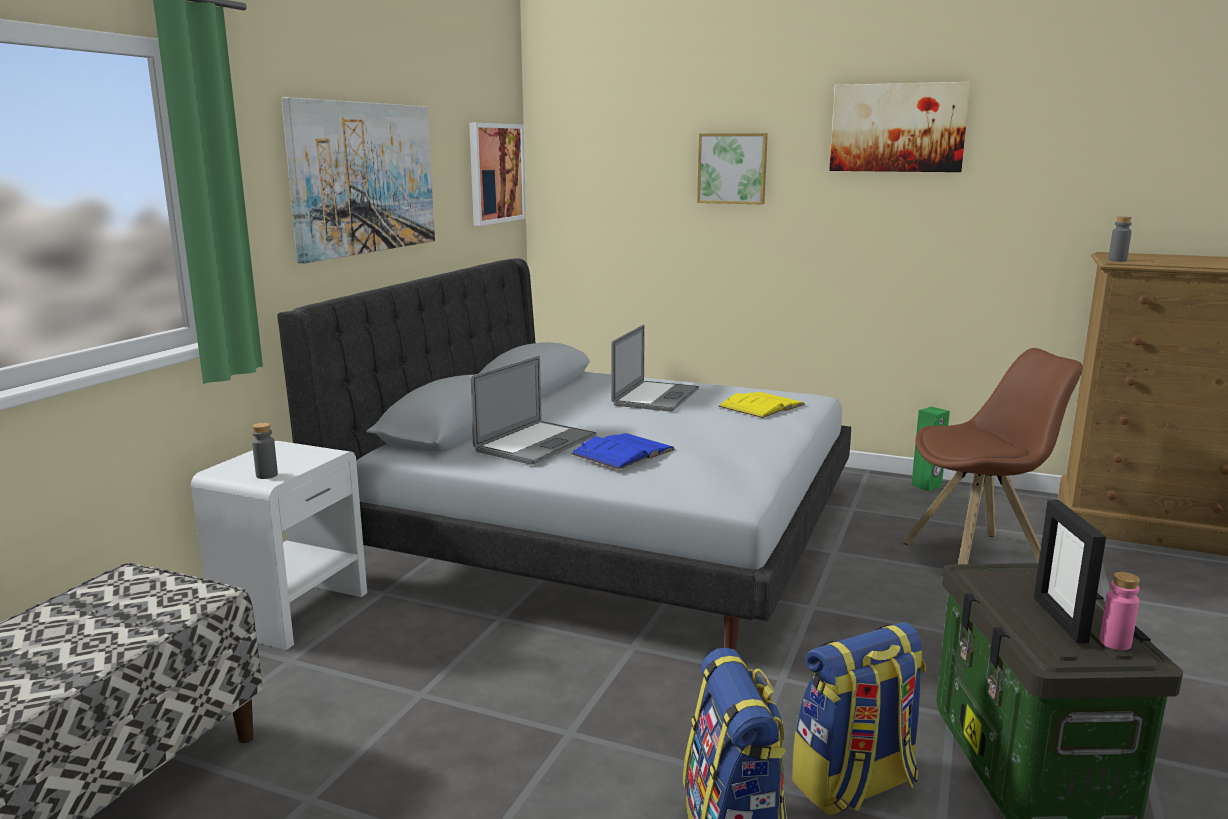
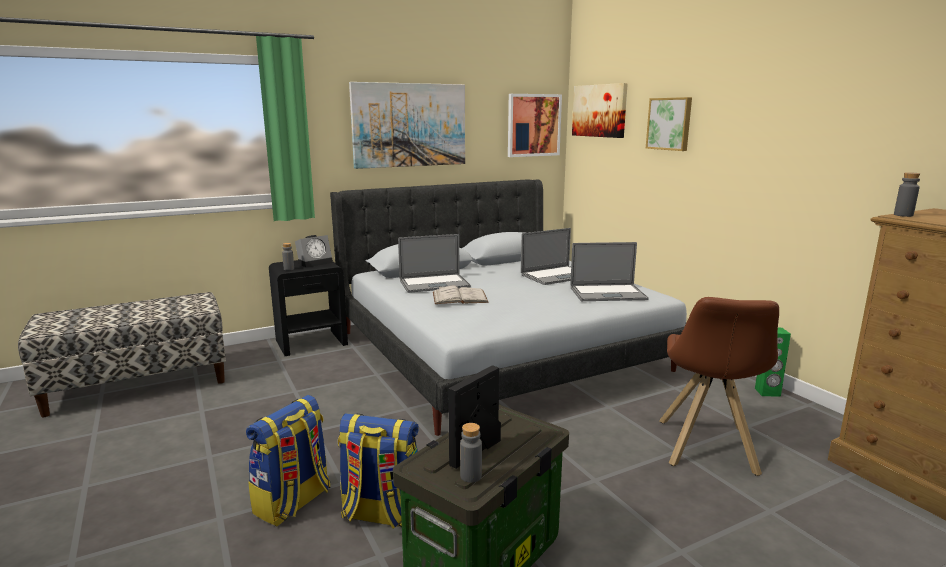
camera: 40 degrees right, 0 degrees up
(286, 453) = (315, 262): none -> alarm clock
(293, 610) = (312, 342): white nightstand -> black nightstand
(623, 452) = (459, 297): blue book -> white book
(761, 405) = (608, 293): yellow book -> laptop
(897, 128) = (778, 91): picture -> picture (599, 110)
(976, 558) = (707, 447): brown chair -> brown chair turned 75 degrees clockwise
(1115, 643) = (471, 476): pink bottle -> grey bottle

